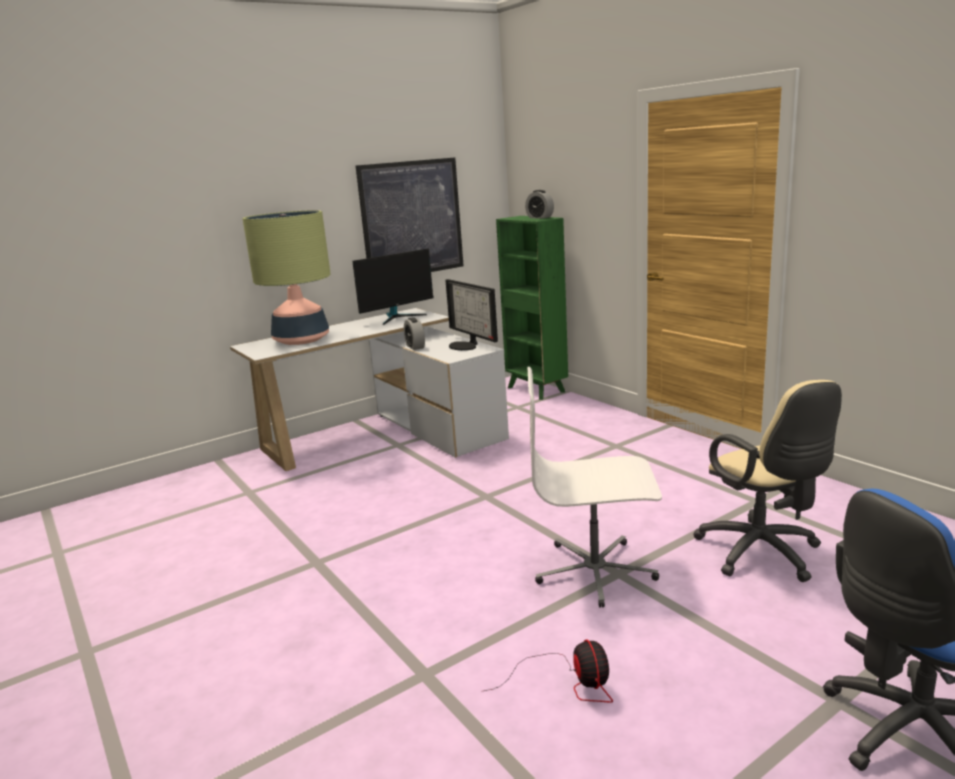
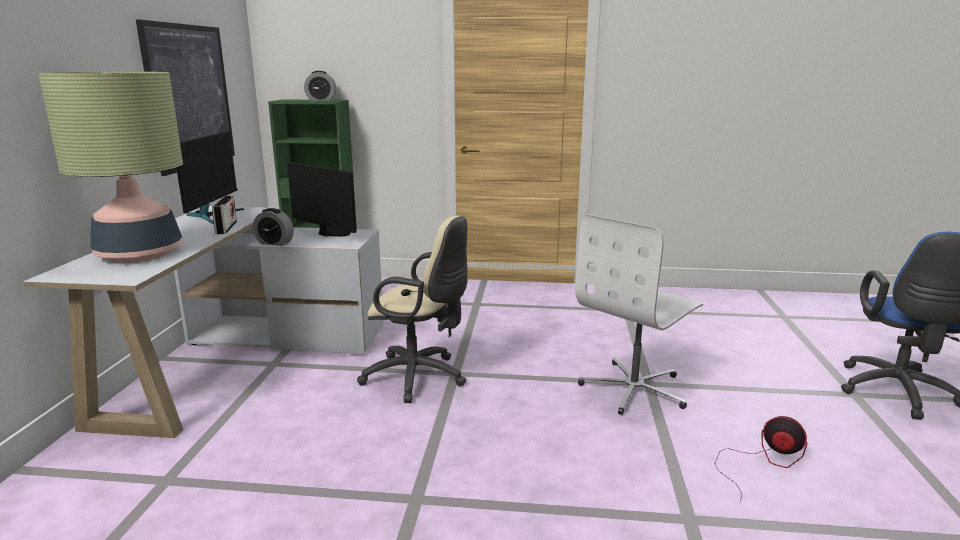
camera: 50 degrees left, 0 degrees up
(380, 329) = (226, 228): none -> radio
(466, 345) = (331, 233): monitor -> monitor turned 150 degrees counterclockwise
(763, 554) = (688, 338): beige office chair -> beige office chair (419, 378)

